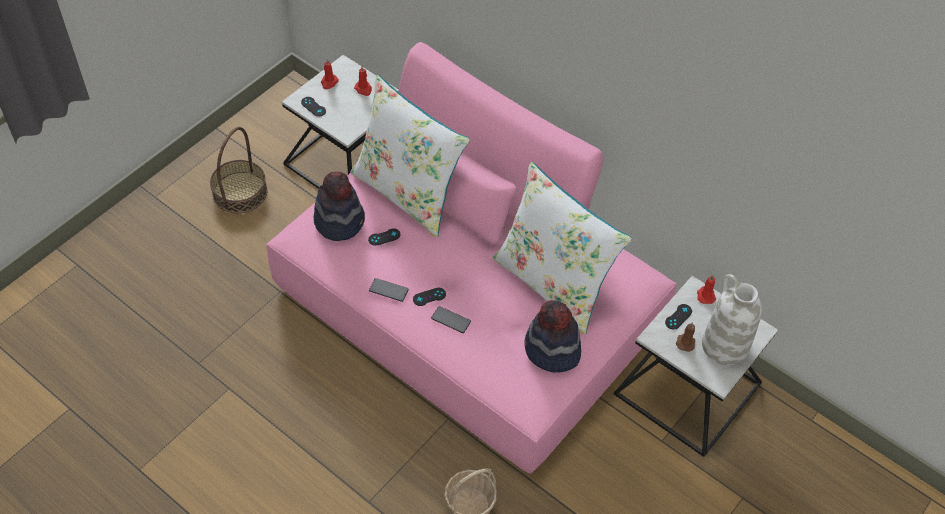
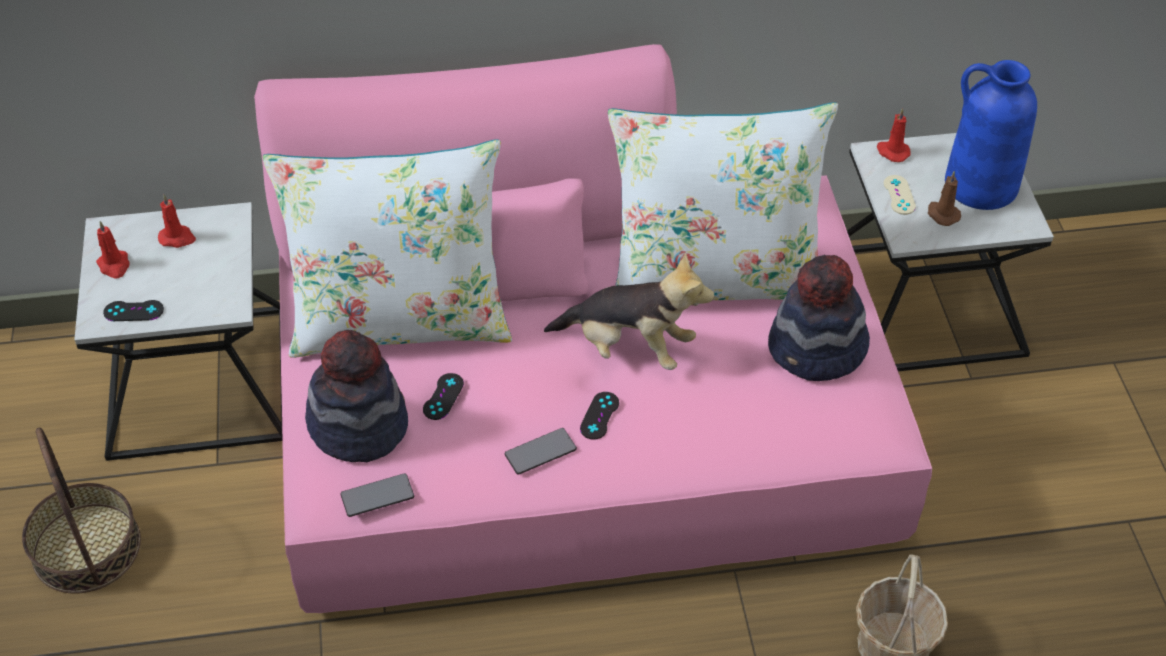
camera: 45 degrees left, 5 degrees down
(451, 320) = (662, 419): phone -> phone (377, 496)
(478, 281) = (629, 348): none -> plush toy
(678, 317) = (899, 195): black game controller -> beige game controller
(724, 345) = (979, 186): white vase -> blue vase

